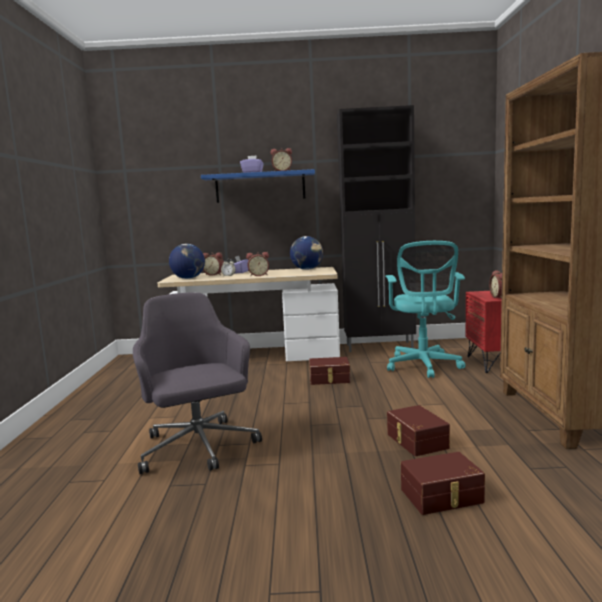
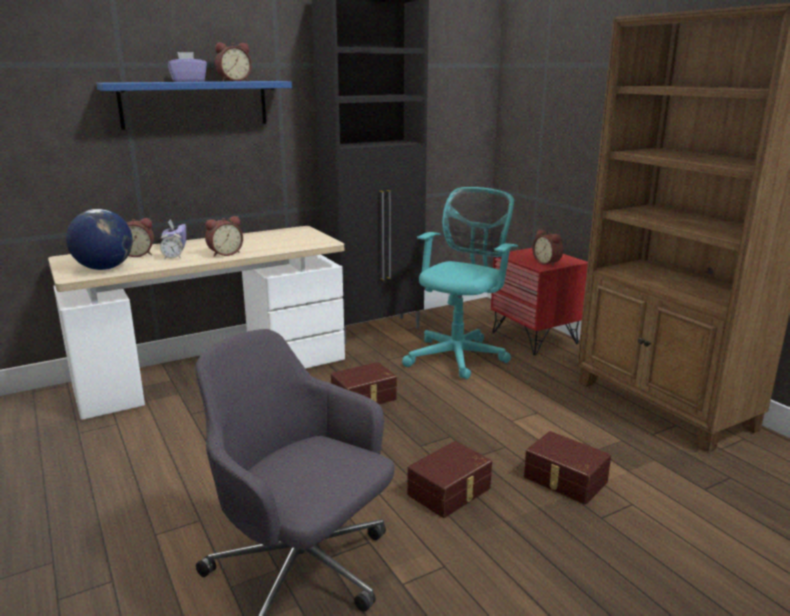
camera: 30 degrees left, 10 degrees up
(307, 269) = (280, 234): globe -> none
(424, 366) = (459, 356): turquoise office chair -> turquoise office chair turned 120 degrees counterclockwise
(442, 496) = (669, 558): brown storage box -> brown storage box (450, 492)

